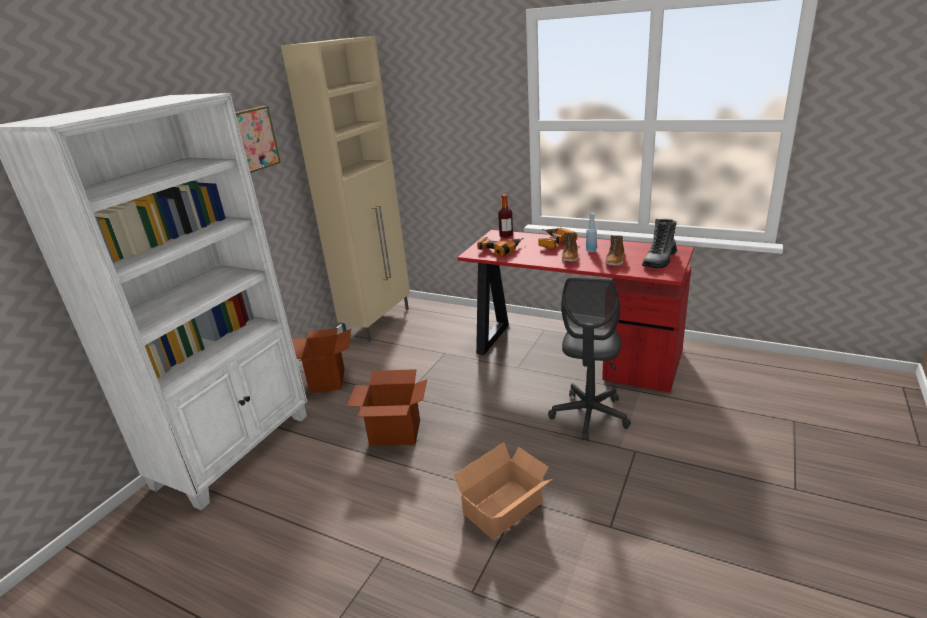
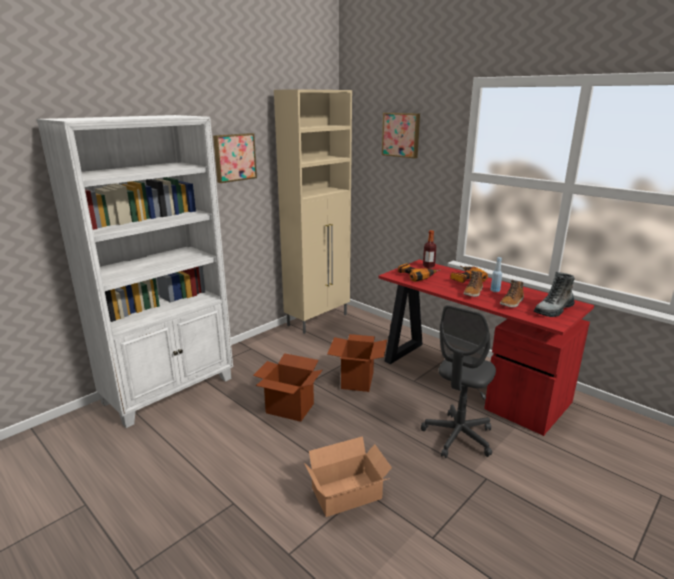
camera: 15 degrees right, 5 degrees down
(327, 380) = (259, 355): cardboard box -> cardboard box (357, 380)
(444, 85) = (401, 135): none -> picture

